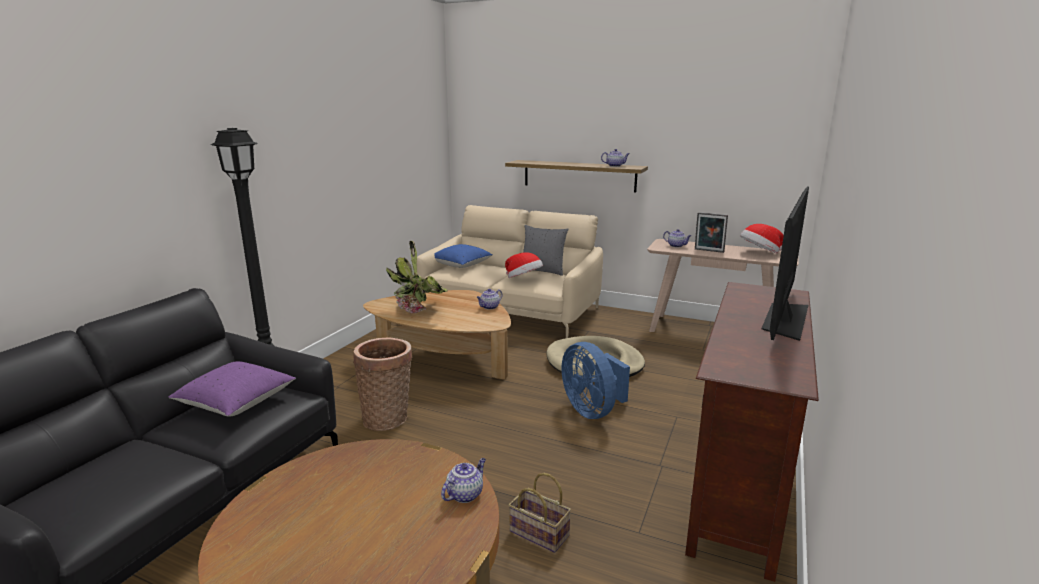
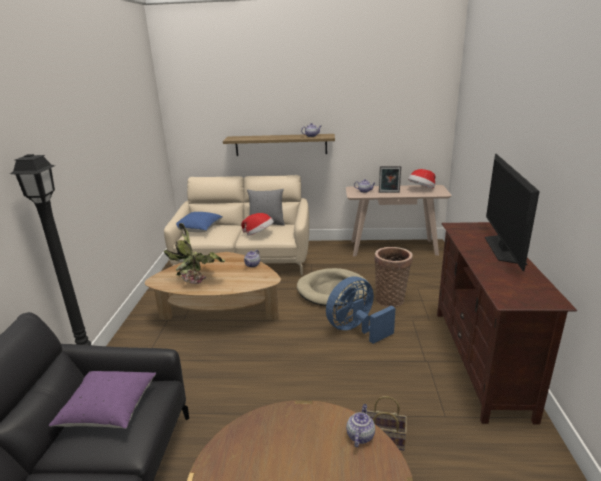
camera: 20 degrees left, 5 degrees up
(388, 418) = (209, 377): basket -> basket (391, 299)
(592, 410) = (356, 329): blue fan -> blue fan turned 105 degrees clockwise

